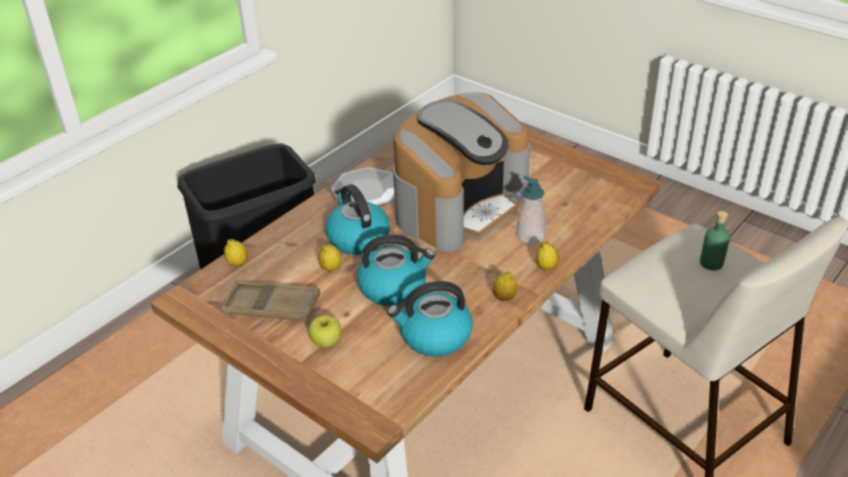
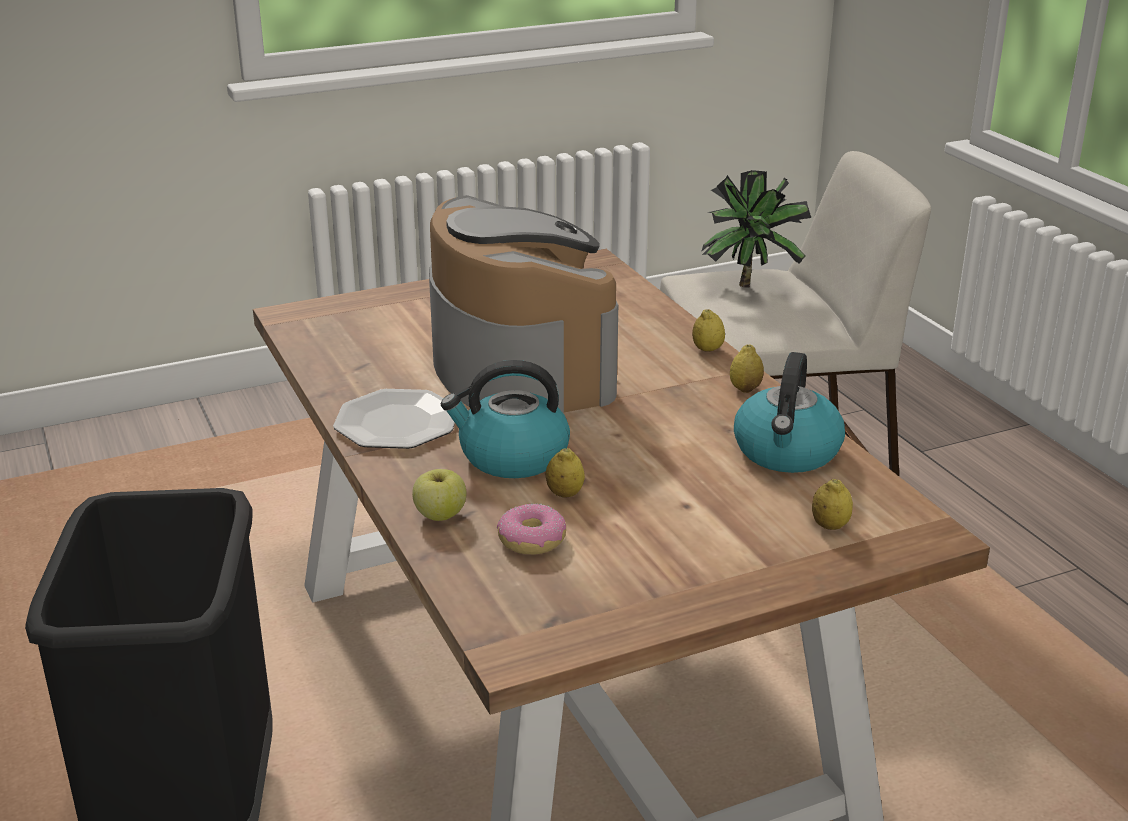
camera: 65 degrees left, 10 degrees down
(237, 263) = (466, 576): lemon -> lemon (830, 526)
(272, 307) = (615, 565): brown tray -> none
(280, 272) = (532, 540): none -> donut
(326, 342) = (738, 535): apple -> apple (440, 515)
(393, 287) = (657, 456): kettle -> none
(530, 236) = (635, 342): soap dispenser -> none
(711, 263) = (751, 284): green bottle -> potted plant

